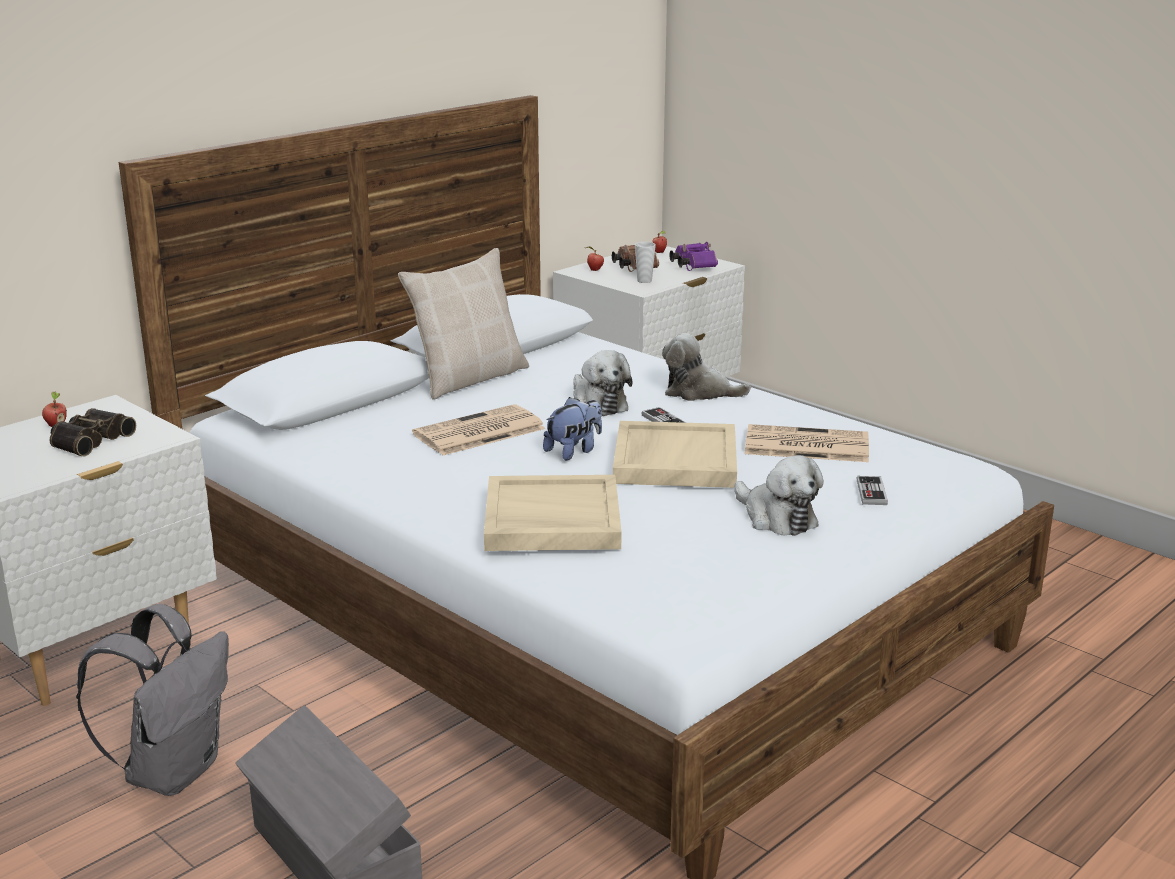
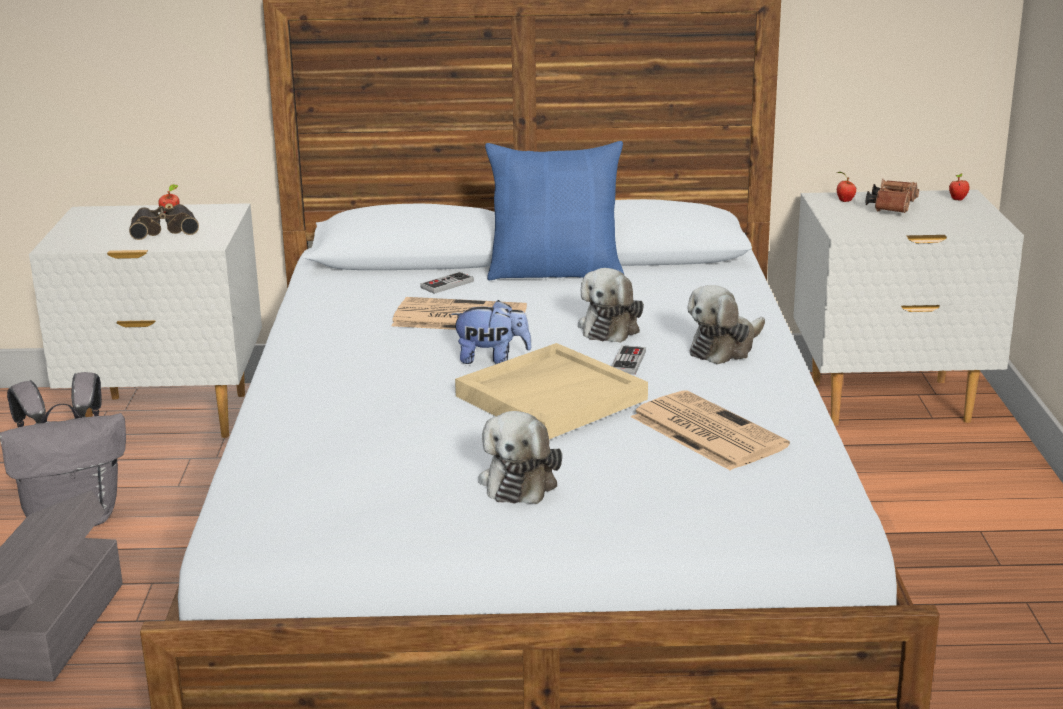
camera: 45 degrees right, 0 degrees up
(469, 378) = (555, 272): beige pillow -> blue pillow
(551, 520) = (338, 404): beige tray -> none
(644, 281) = (869, 223): cup -> none
(692, 266) = (959, 221): purple binoculars -> none
(699, 392) = (724, 348): plush toy -> plush toy turned 105 degrees counterclockwise
(871, 492) = (658, 497): game controller -> game controller (447, 284)

